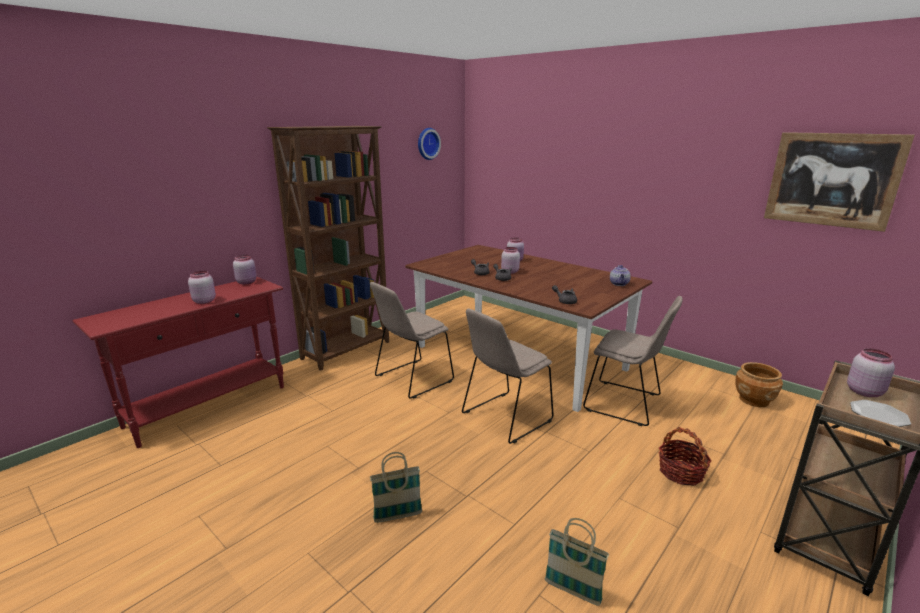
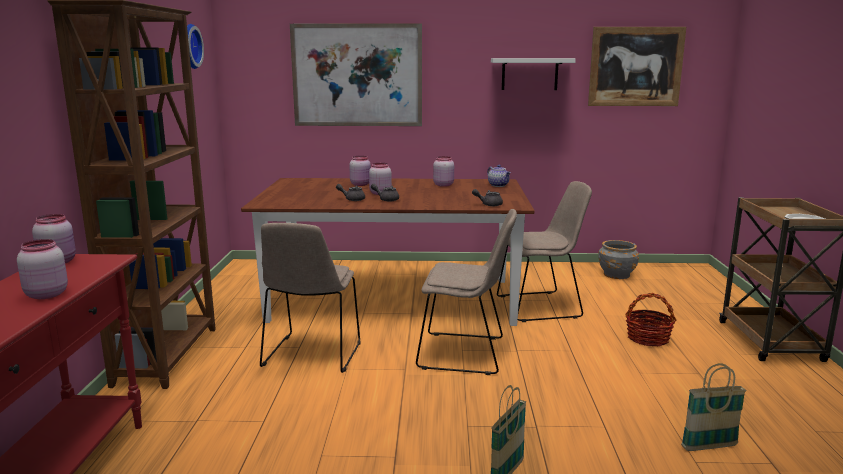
camera: 40 degrees left, 5 degrees down
(504, 418) = (465, 353): beige chair -> beige chair turned 90 degrees counterclockwise
(552, 169) = (357, 75): none -> picture
(703, 179) = (529, 74): none -> white shelf
(754, 400) = (617, 274): brown planter -> grey planter
(864, 391) = (775, 211): pink jar -> pink jar (443, 185)

